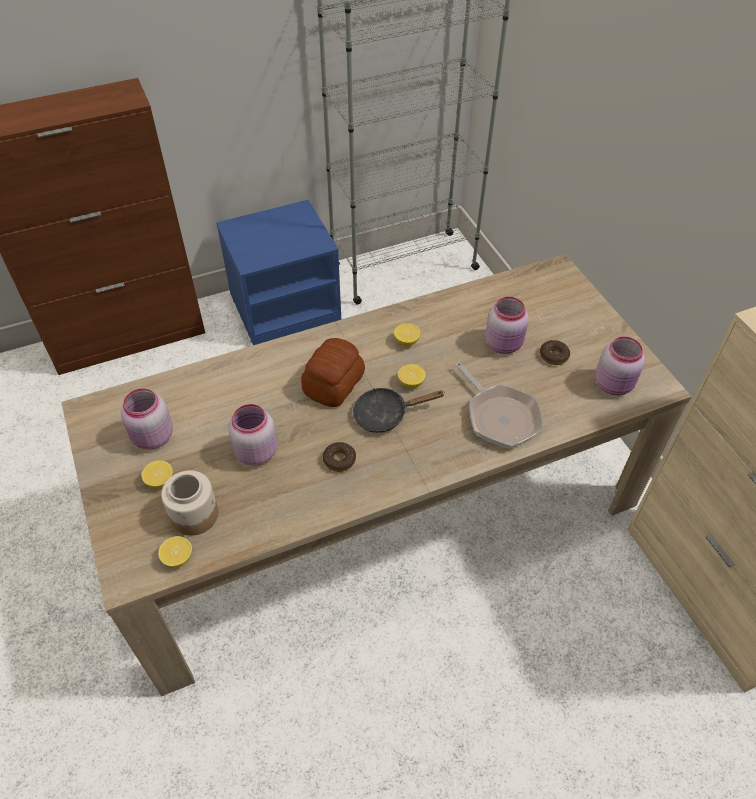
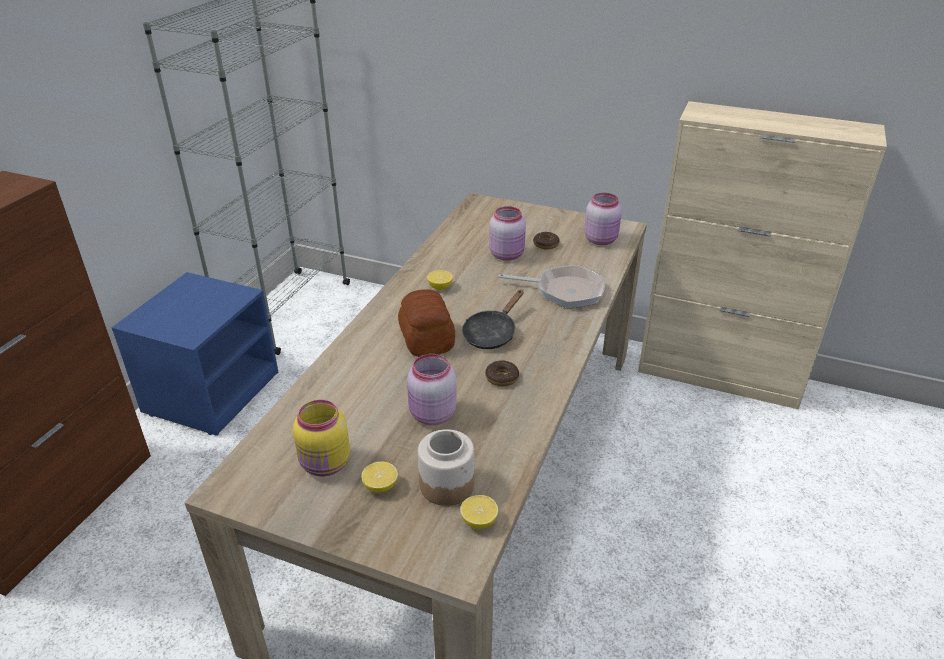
camera: 45 degrees left, 15 degrees down
(152, 438) = (325, 464): pink jar -> yellow jar
(411, 382) = (480, 307): lemon -> none

